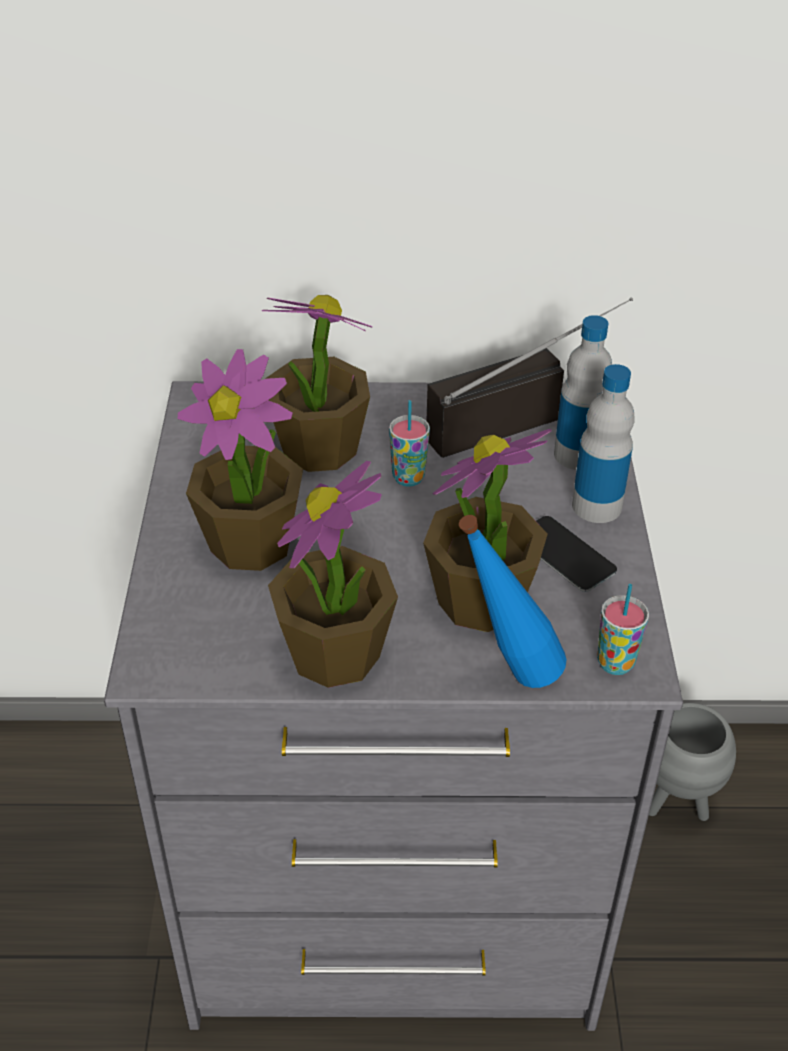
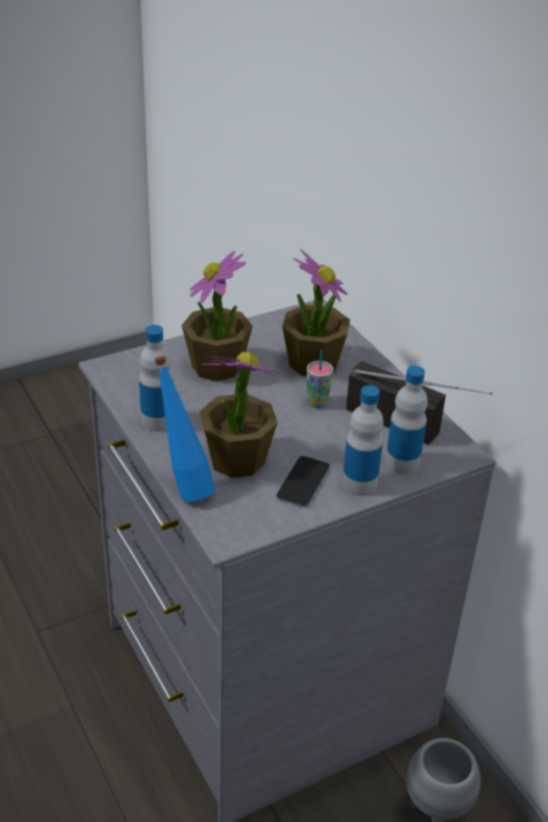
camera: 60 degrees right, 5 degrees down
(335, 654) = (157, 421): potted plant -> bottle
(615, 663) = (226, 526): cup -> none

